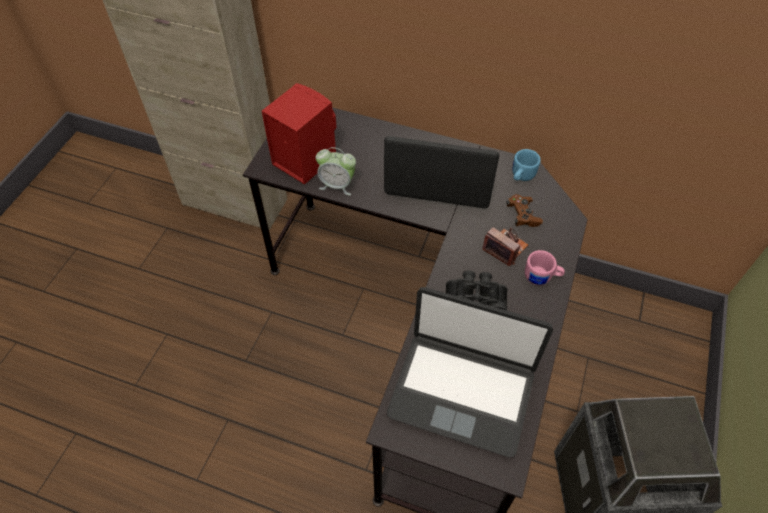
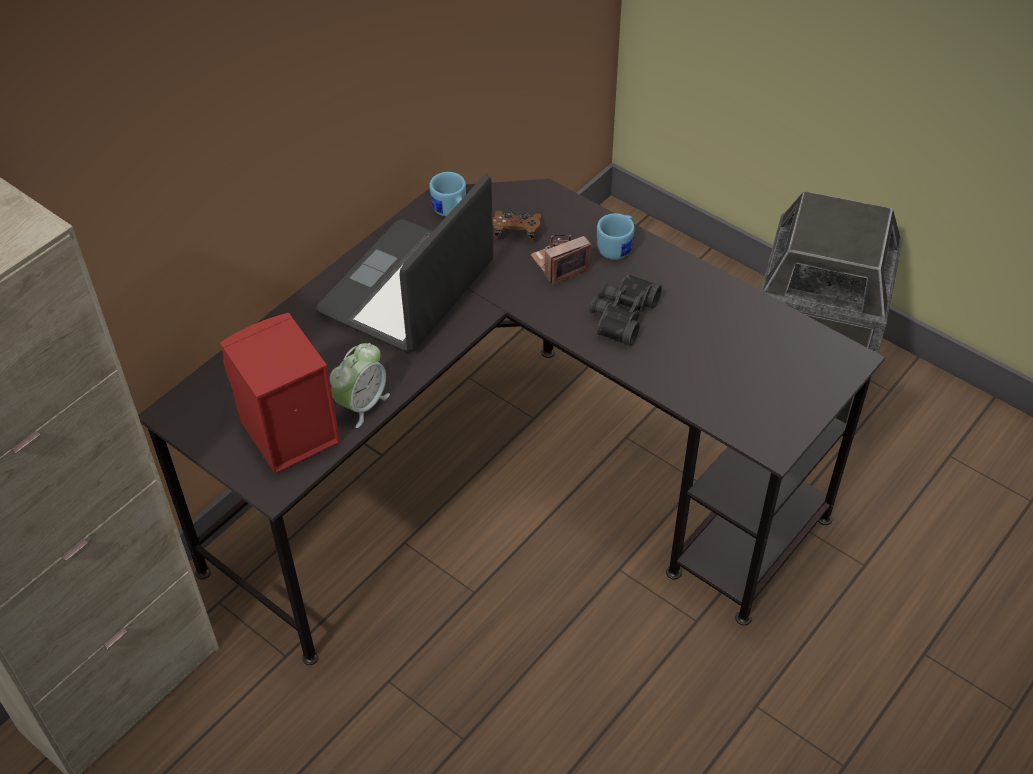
camera: 70 degrees left, 5 degrees down
(462, 392) = (746, 367): laptop -> none
(541, 277) = (617, 247): pink mug -> blue mug

